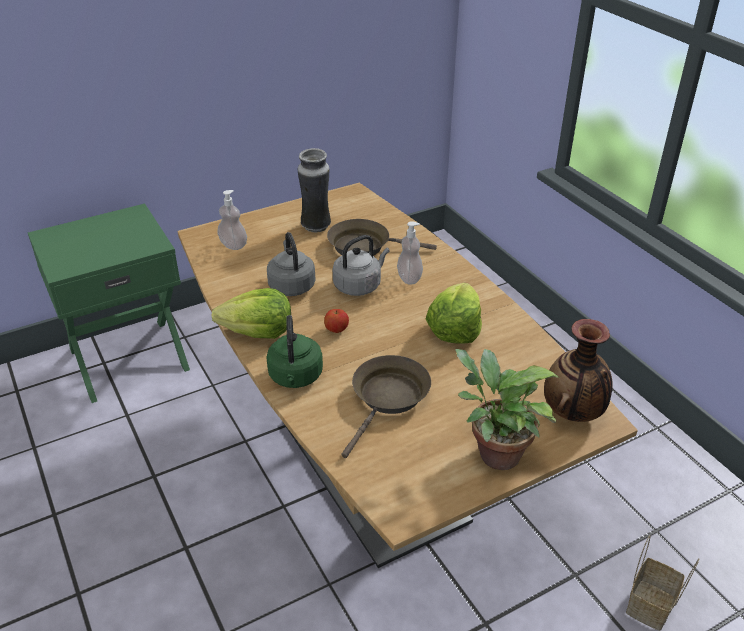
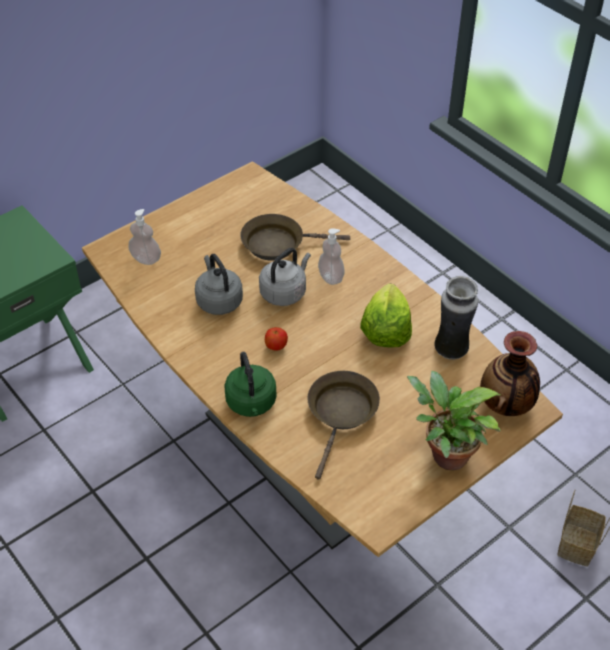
camera: 10 degrees left, 10 degrees up
(258, 332) = (202, 359): lettuce -> none
(316, 226) = (223, 225): vase -> vase (451, 350)

